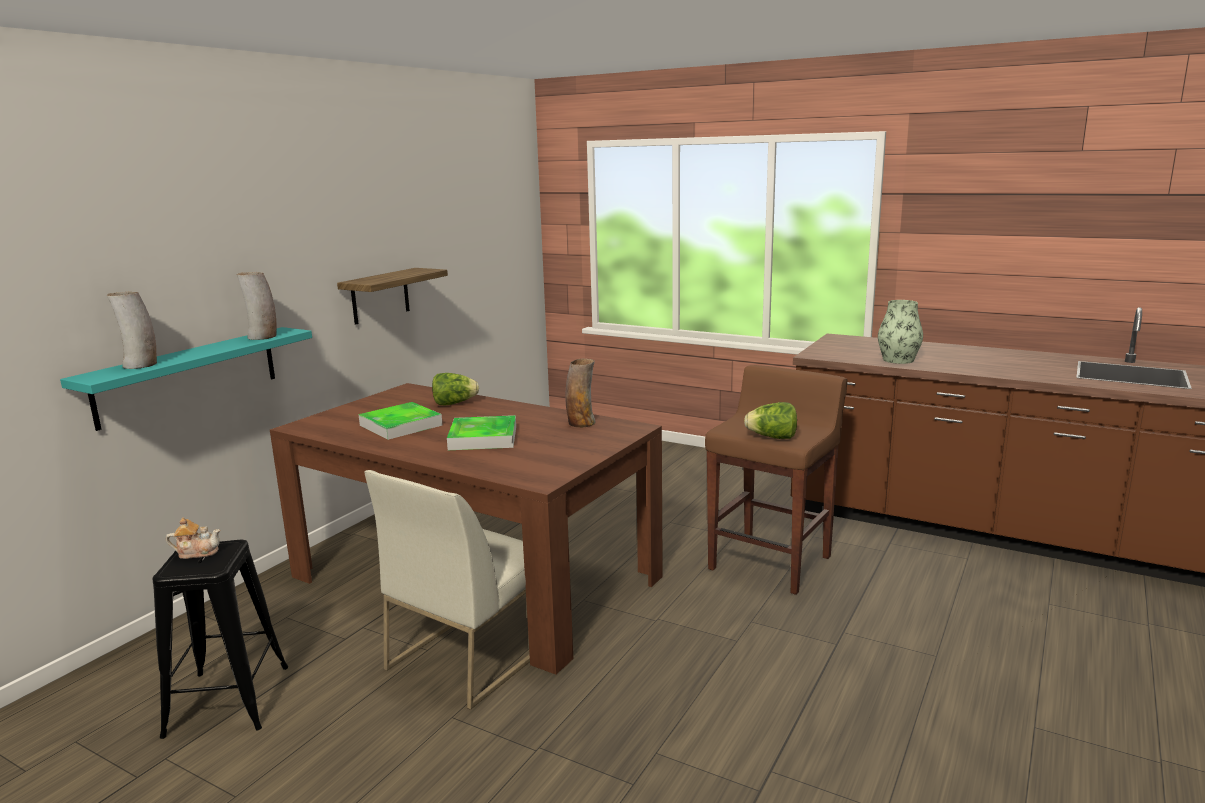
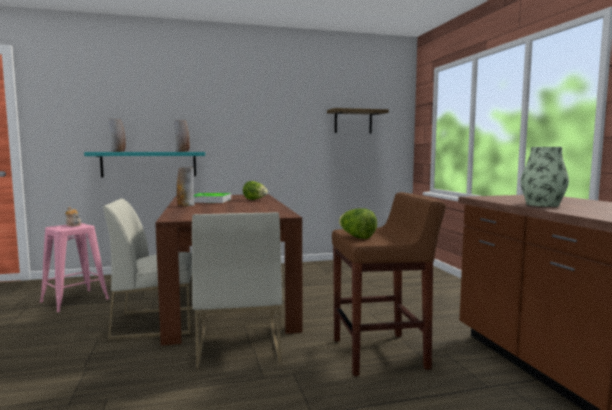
camera: 45 degrees right, 10 degrees down
(228, 700) = (74, 300): black stool -> pink stool
(380, 296) = (271, 147): shelf -> shelf (353, 122)
(483, 438) = (217, 207): tray -> none
(581, 423) = (271, 210): vase -> vase (186, 205)
(635, 625) = (237, 345): none -> white chair

